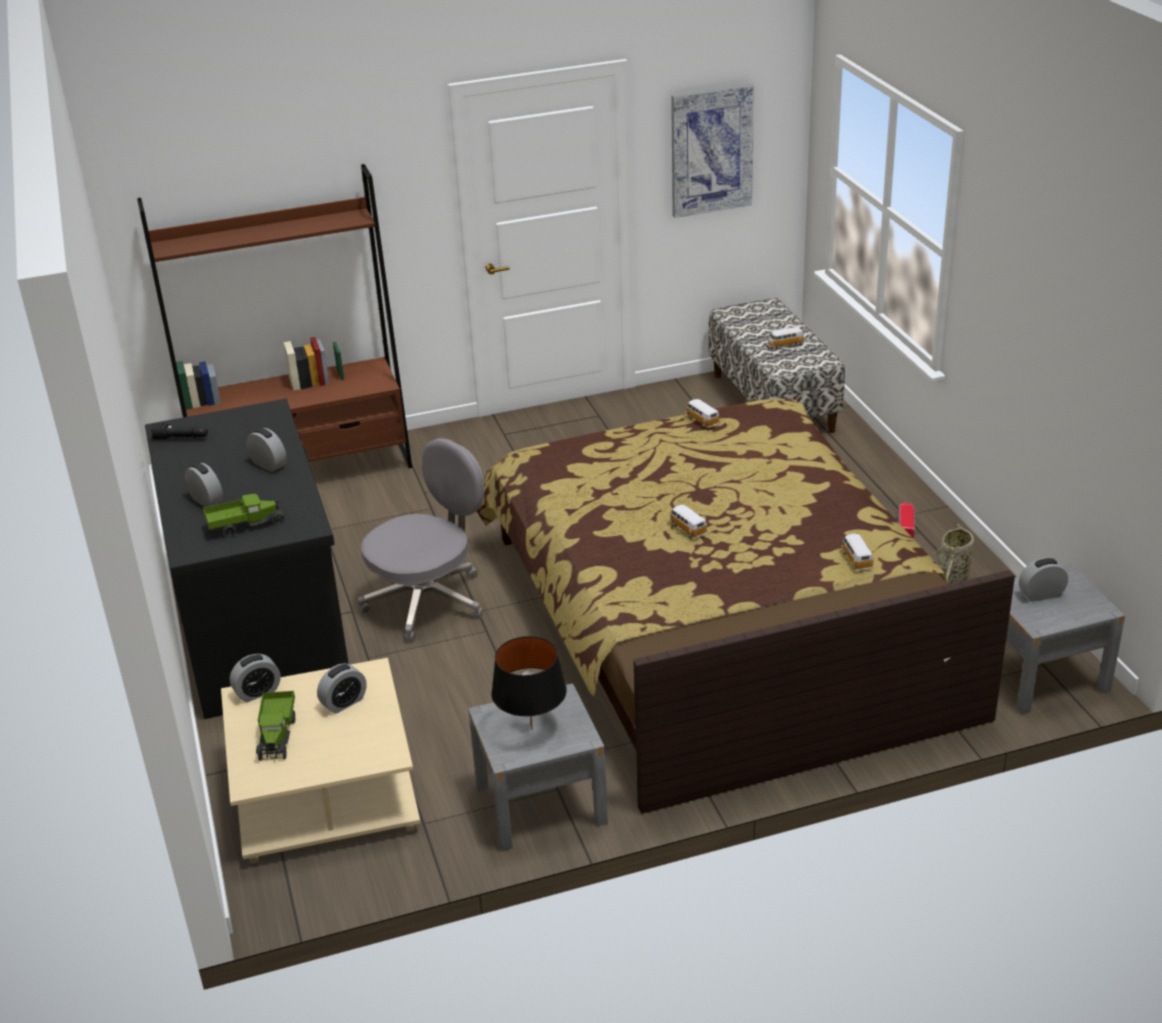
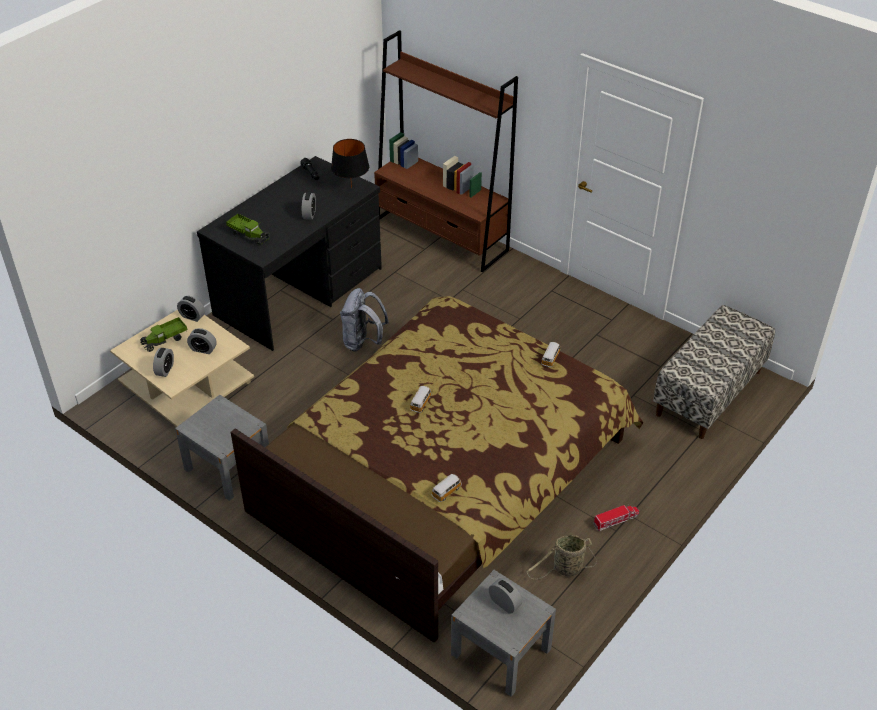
camera: 55 degrees right, 10 degrees up
(206, 500) = (261, 212): alarm clock -> alarm clock (165, 370)
(428, 601) = (363, 342): grey office chair -> grey backpack
(531, 729) = (217, 425): black table lamp -> black table lamp (351, 188)
(711, 150) = (752, 196): picture -> none
(784, 345) = (710, 359): toy car -> none

